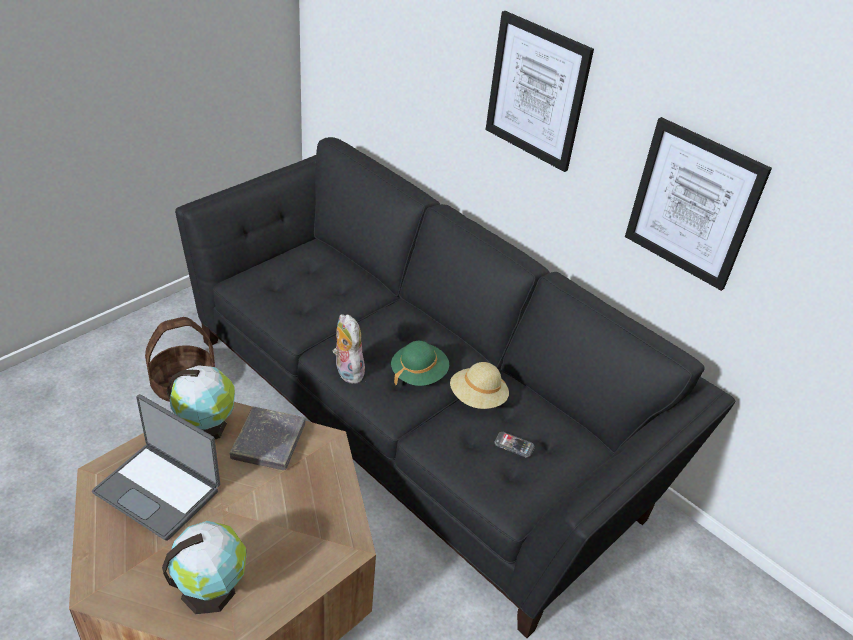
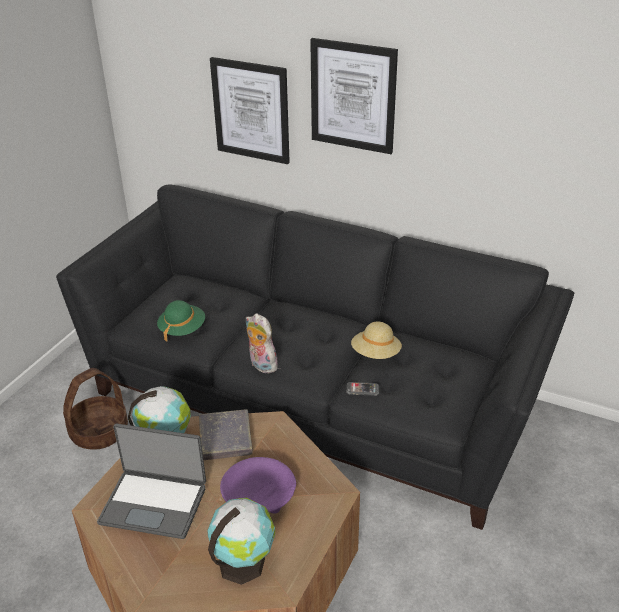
camera: 15 degrees left, 5 degrees down
(266, 520) = (258, 496): none -> purple bowl
(419, 374) = (319, 350): green hat -> green hat (182, 329)
(514, 445) = (423, 378): phone -> phone (362, 390)
(693, 204) = (506, 148): picture -> picture (251, 110)

